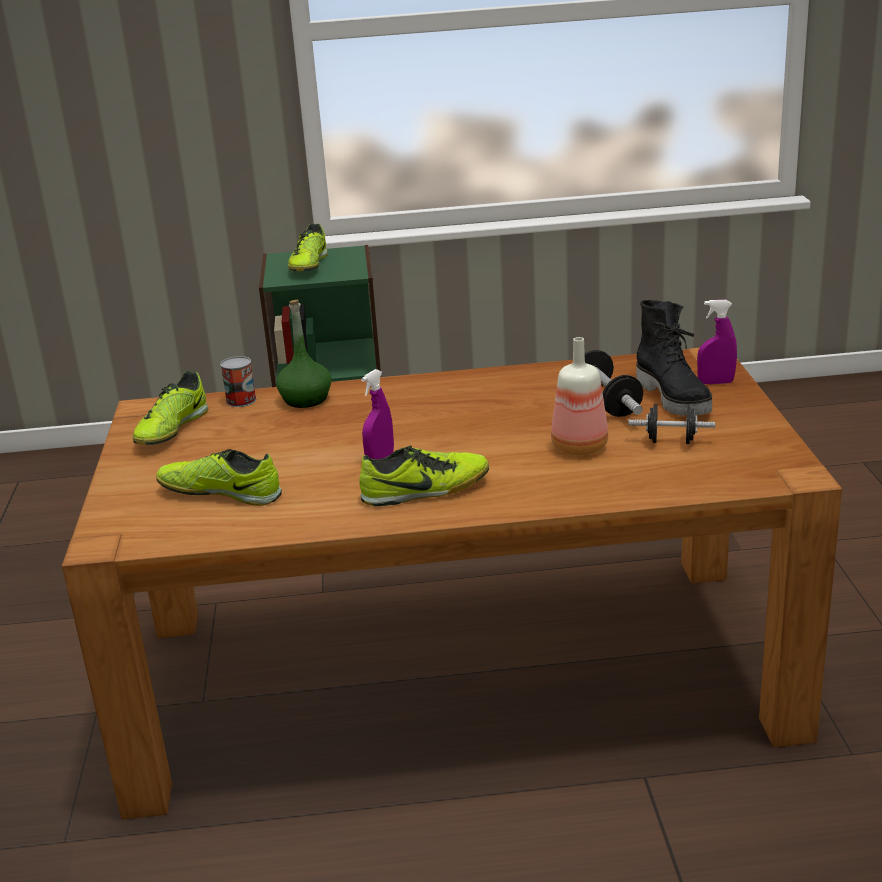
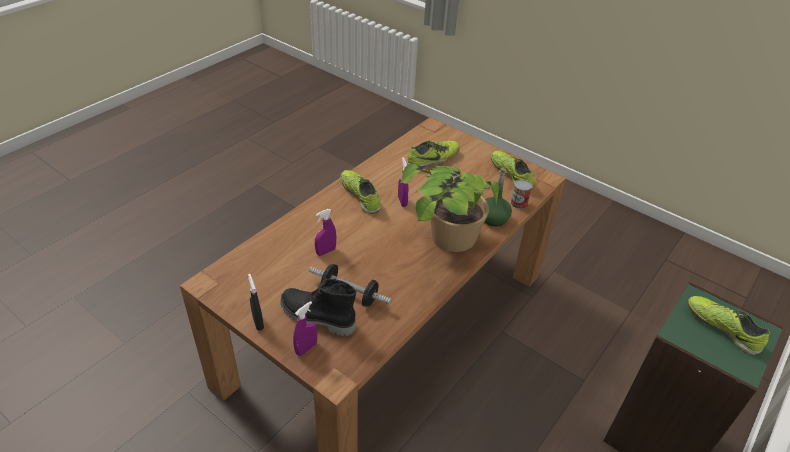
camera: 130 degrees right, 15 degrees up
(426, 491) = (360, 195): shoe -> shoe turned 120 degrees clockwise
(429, 396) = (443, 251): none -> potted plant
(581, 447) = (326, 251): bottle -> purple spray bottle
(671, 441) = (287, 278): black dumbbell -> none
(754, 417) = (258, 322): none -> black spray bottle

